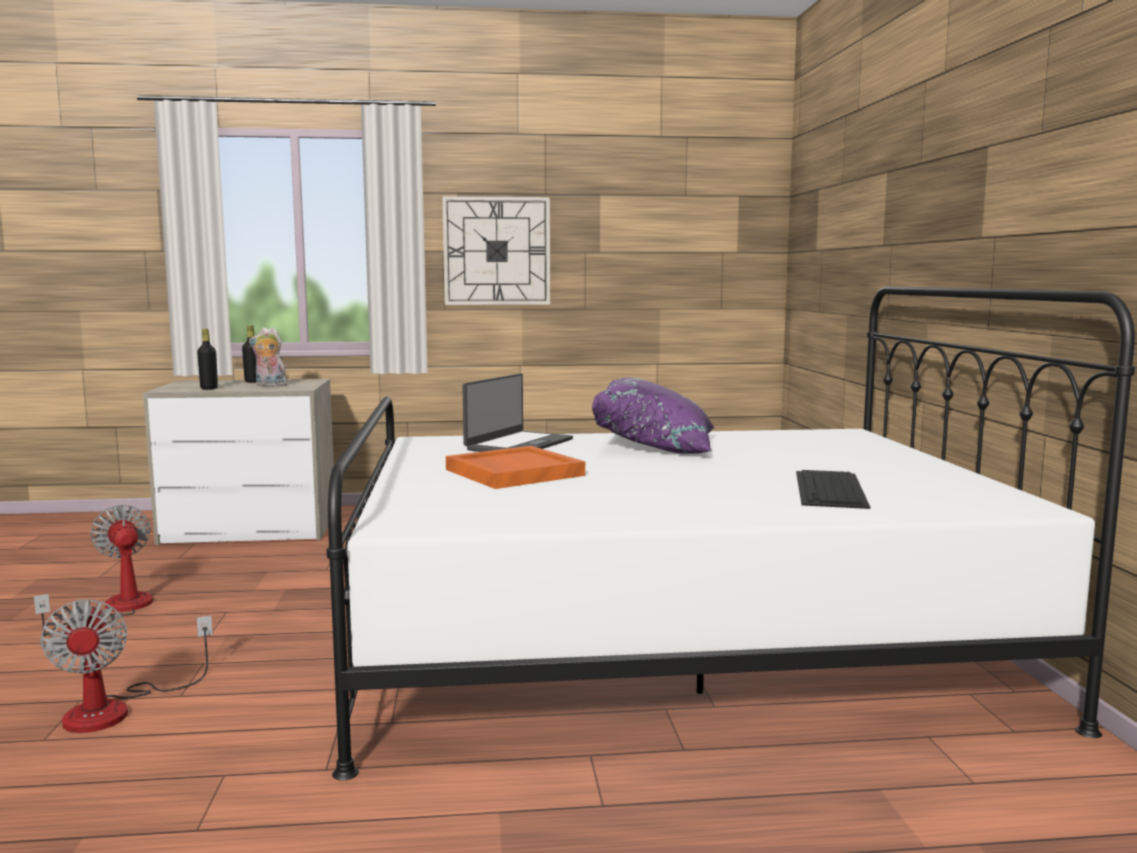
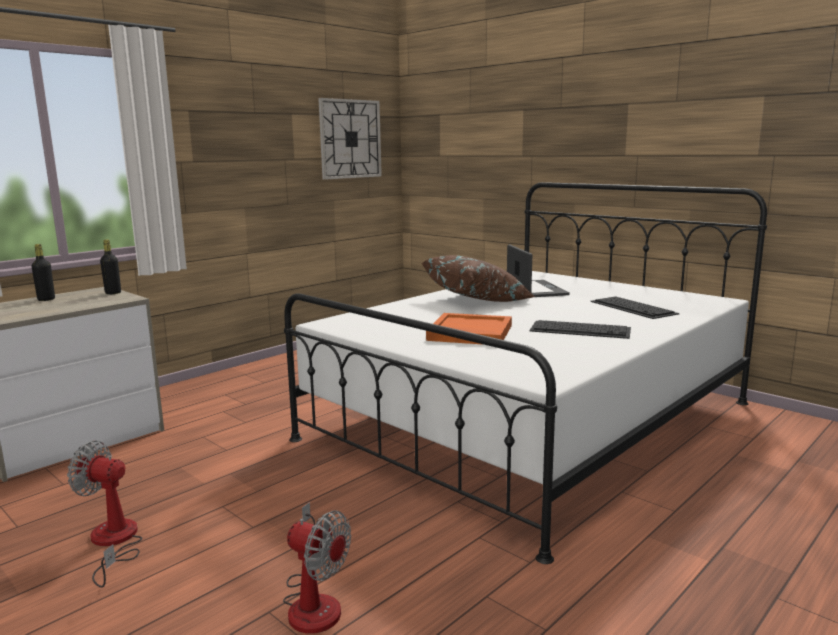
camera: 40 degrees left, 5 degrees up
(209, 388) = (32, 312): black bottle -> black bottle (113, 293)
(269, 385) = (83, 300): plush toy -> none
(496, 251) = (224, 160): wall clock -> wall clock (350, 139)
(518, 444) = (399, 314): laptop -> laptop (535, 289)
(650, 495) = (581, 329): none -> keyboard
(656, 446) = (477, 300): purple pillow -> brown pillow

